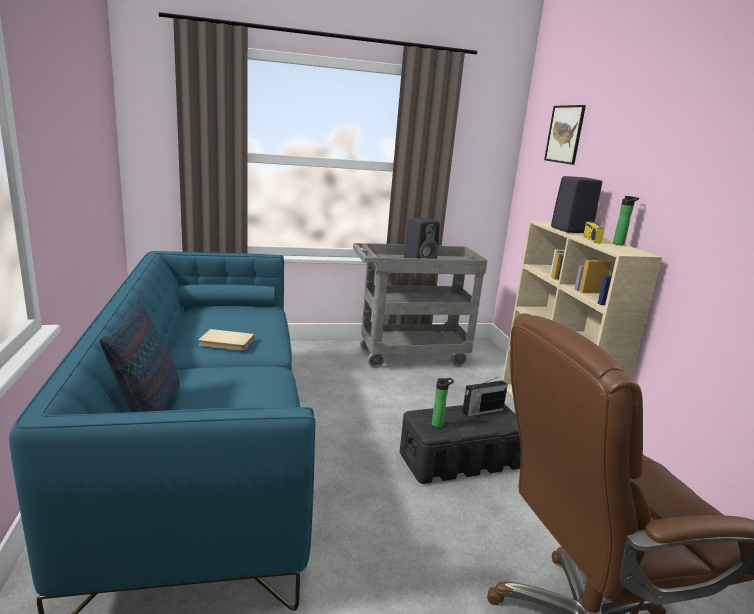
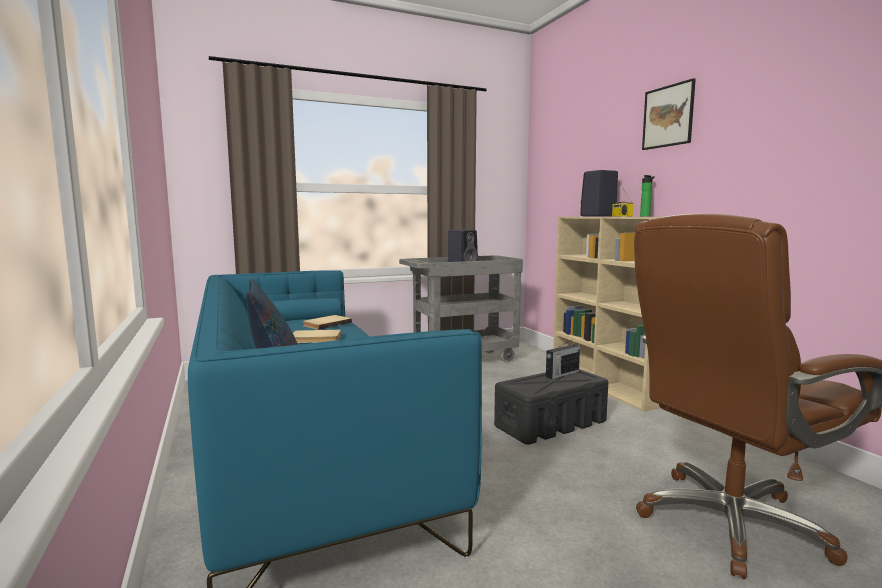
camera: 10 degrees left, 10 degrees down
(250, 319) = (326, 324): none -> beige book
(439, 424) = (531, 386): bottle -> none
(564, 134) = (571, 147): picture -> picture (668, 116)

